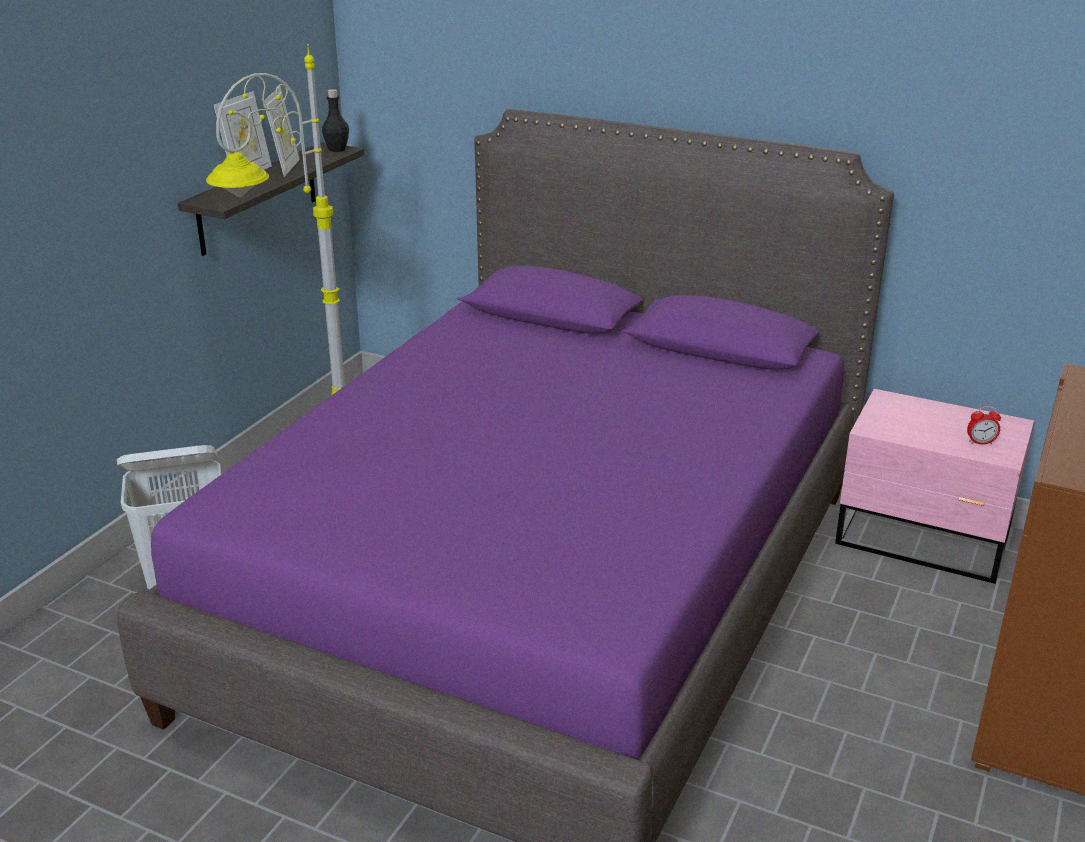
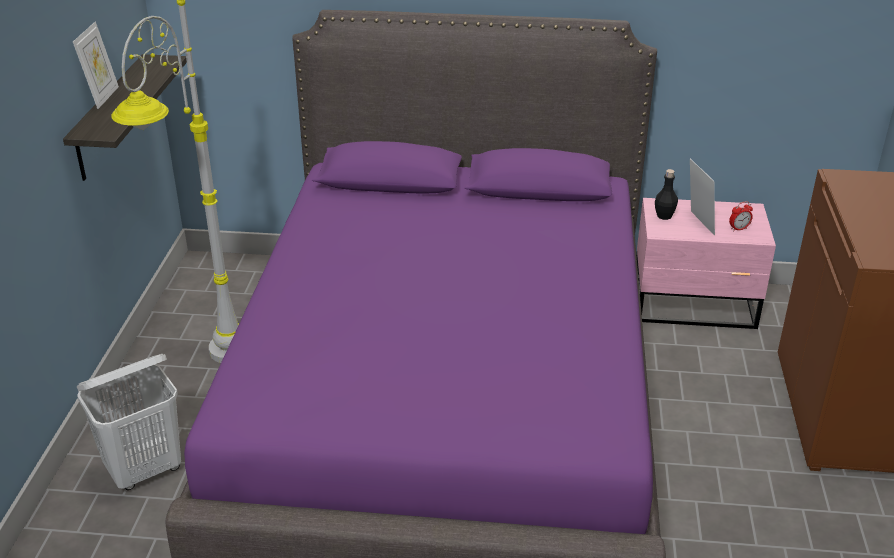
camera: 20 degrees left, 5 degrees up
(285, 167) = (133, 86): picture frame -> picture frame (698, 223)
(337, 149) = (164, 60): black bottle -> black bottle (664, 216)

